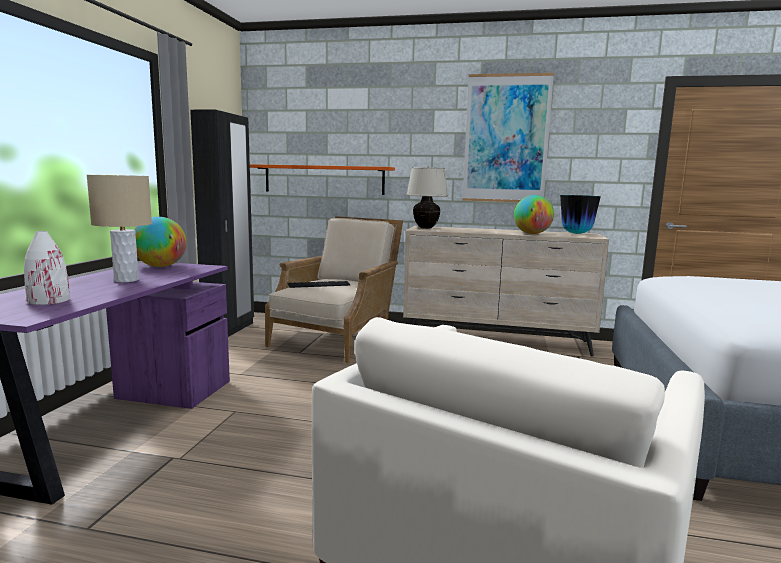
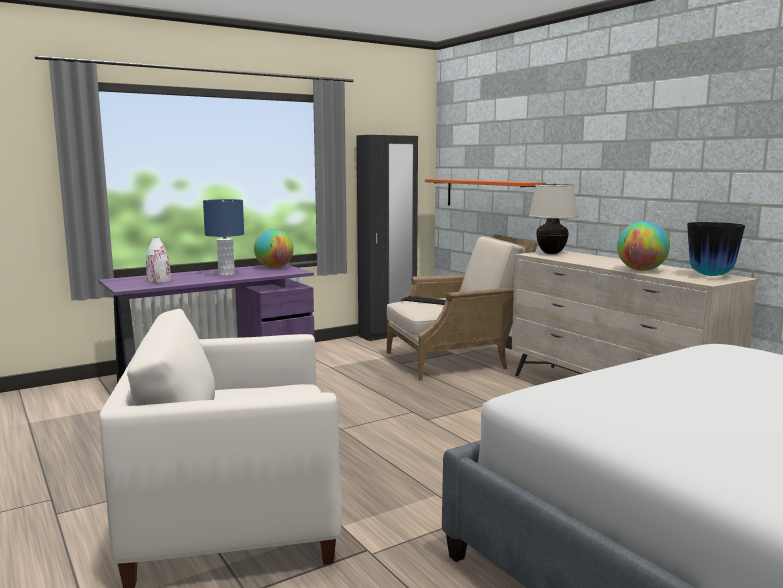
camera: 45 degrees right, 0 degrees up
(127, 280) = (226, 274): beige table lamp -> blue table lamp
(506, 139) = (653, 148): picture -> none

